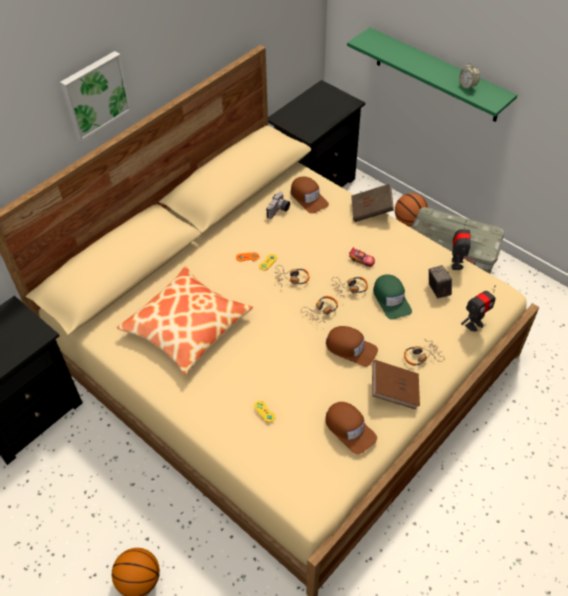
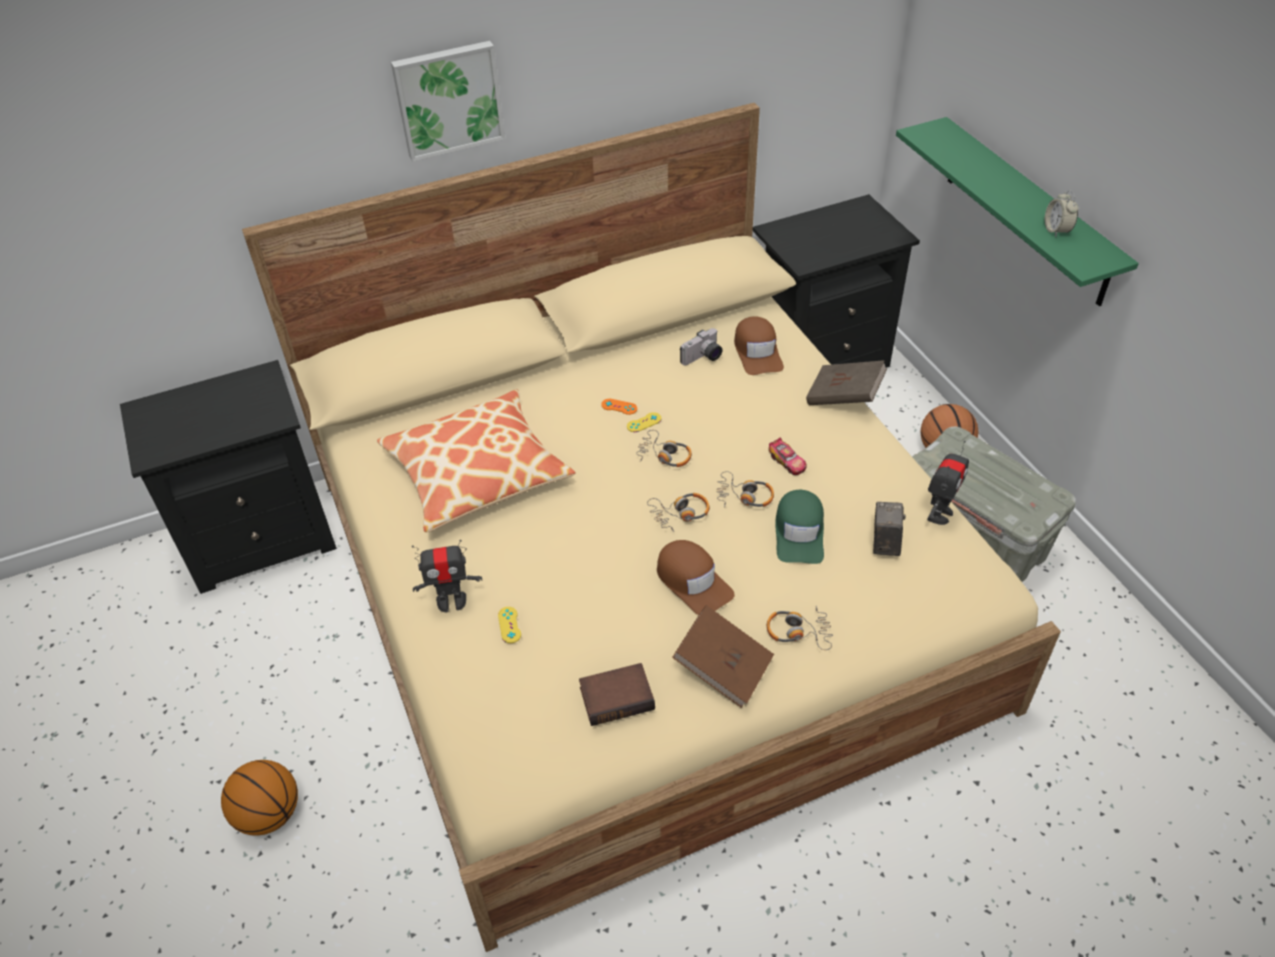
camera: 25 degrees right, 5 degrees down
(349, 429) = (617, 696): brown cap -> book
(474, 324) = (915, 614): toy robot -> toy robot (451, 601)

